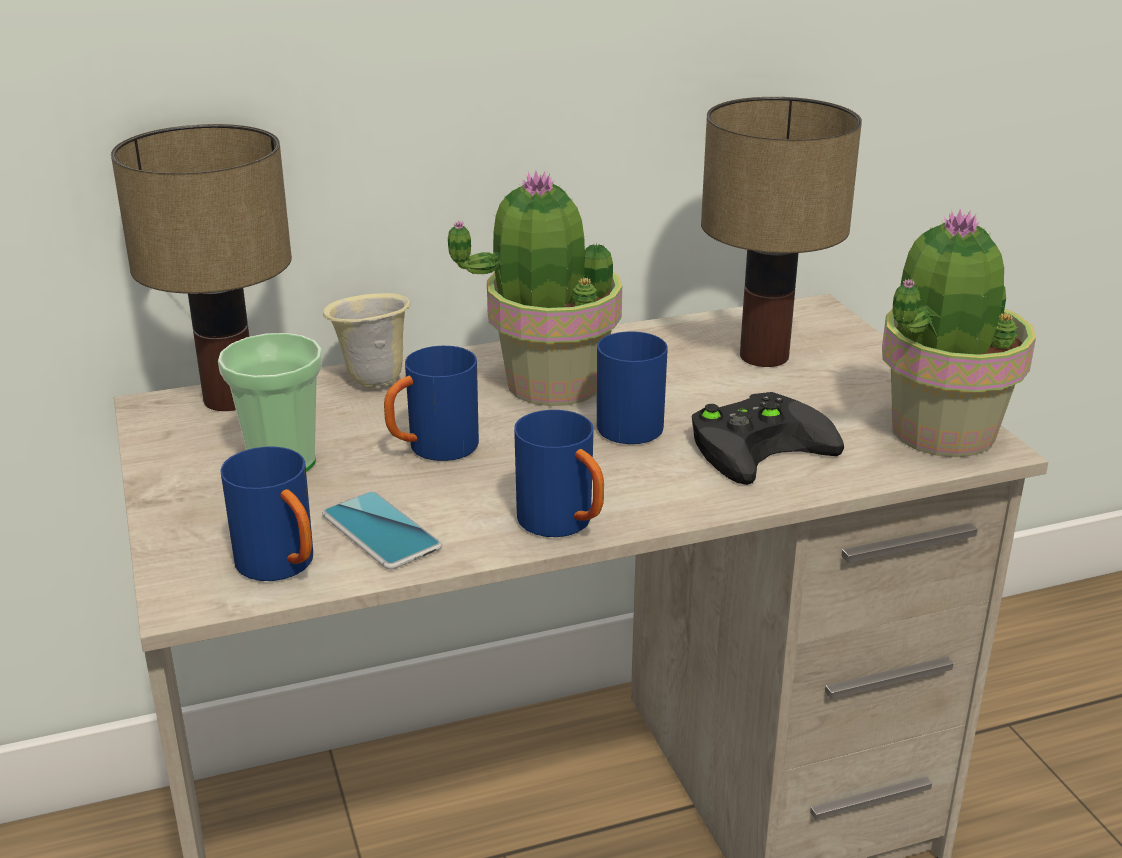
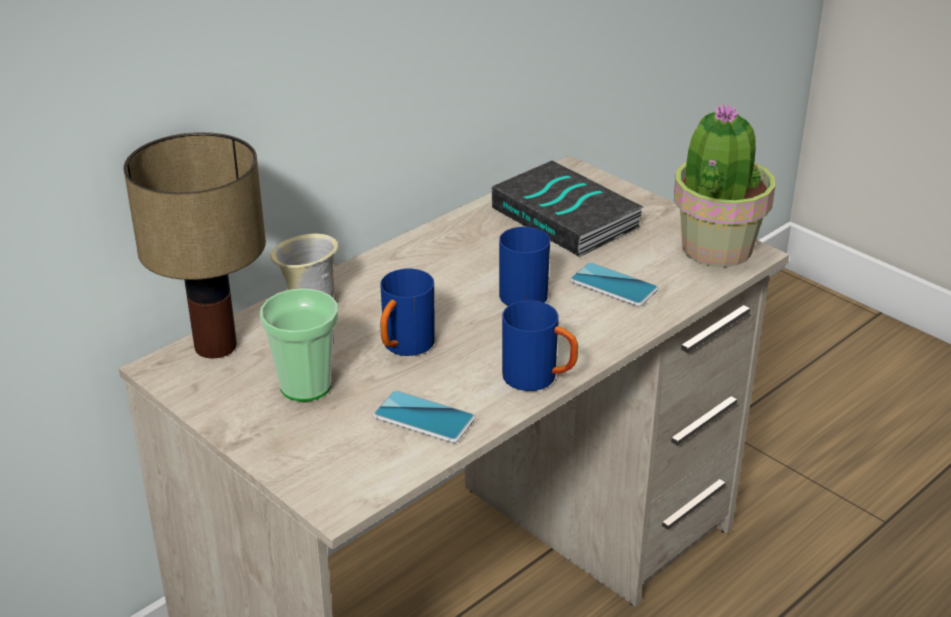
camera: 25 degrees left, 5 degrees up
(283, 567) = (382, 462): blue mug -> none
(551, 383) = (441, 274): potted plant -> none
(760, 443) = (613, 285): black game controller -> phone
(767, 357) = (568, 217): table lamp -> book

